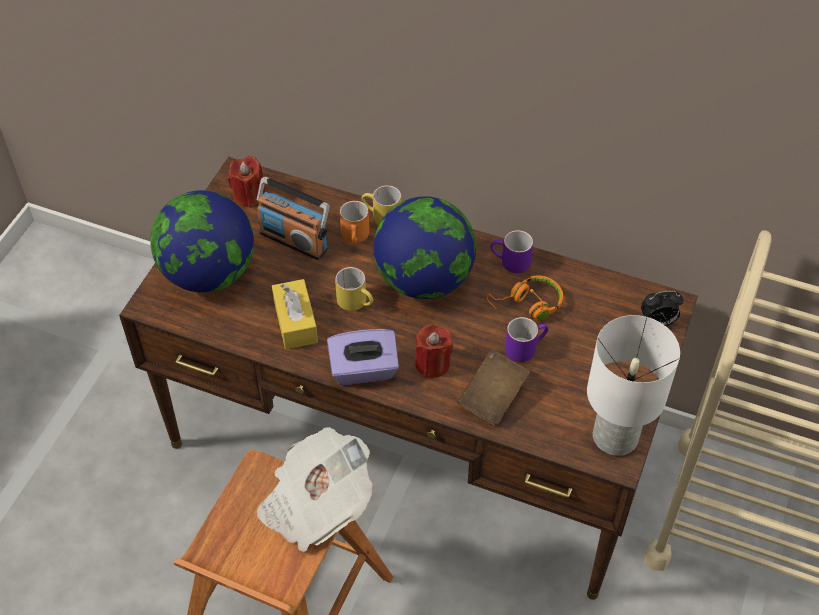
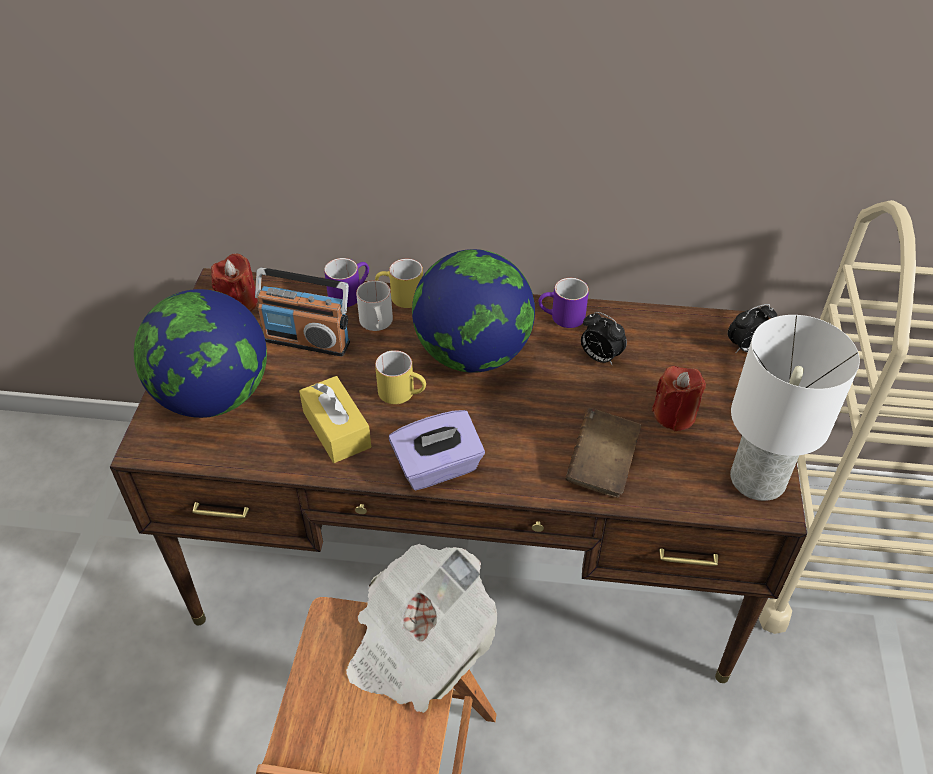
camera: 15 degrees left, 5 degrees down
(356, 237) = (378, 324): orange mug -> white mug
(432, 363) = (516, 443): red candle -> red candle (674, 415)
(525, 347) = (615, 402): purple mug -> purple mug (349, 293)
(528, 304) = (599, 357): orange headphones -> alarm clock

